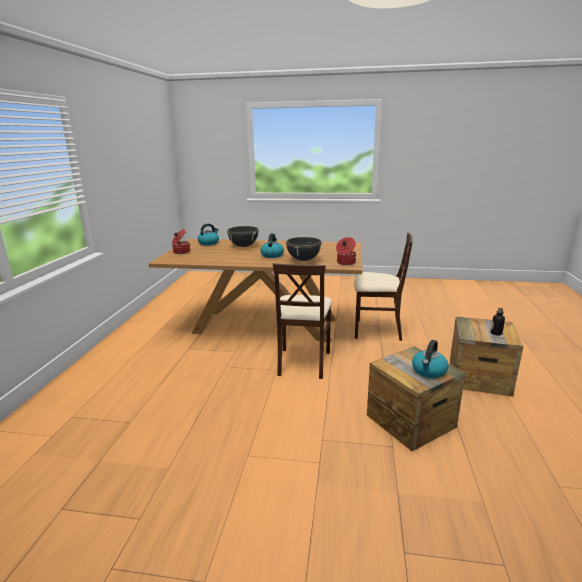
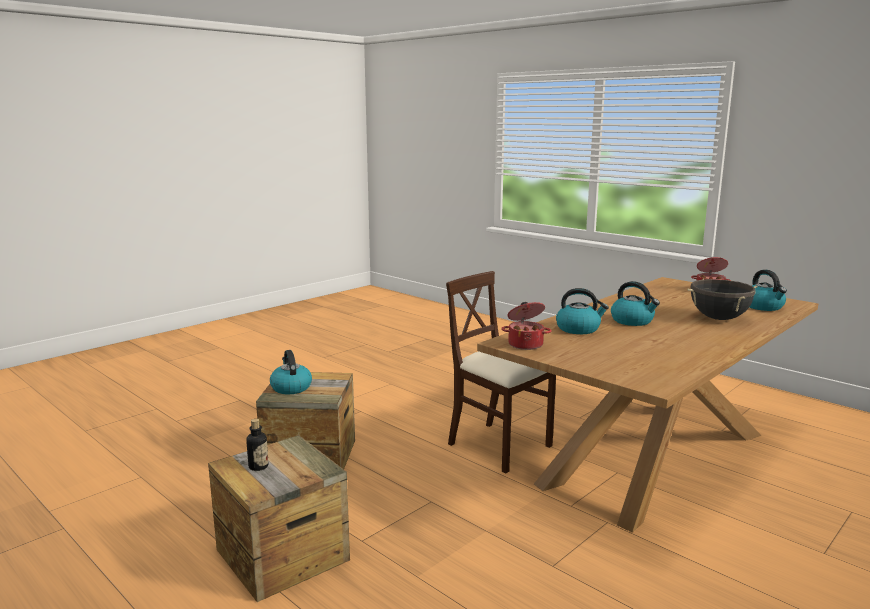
camera: 125 degrees right, 5 degrees down
(303, 260) = (578, 329): black cooking pot -> kettle
(377, 330) = (533, 551): beige chair -> none

